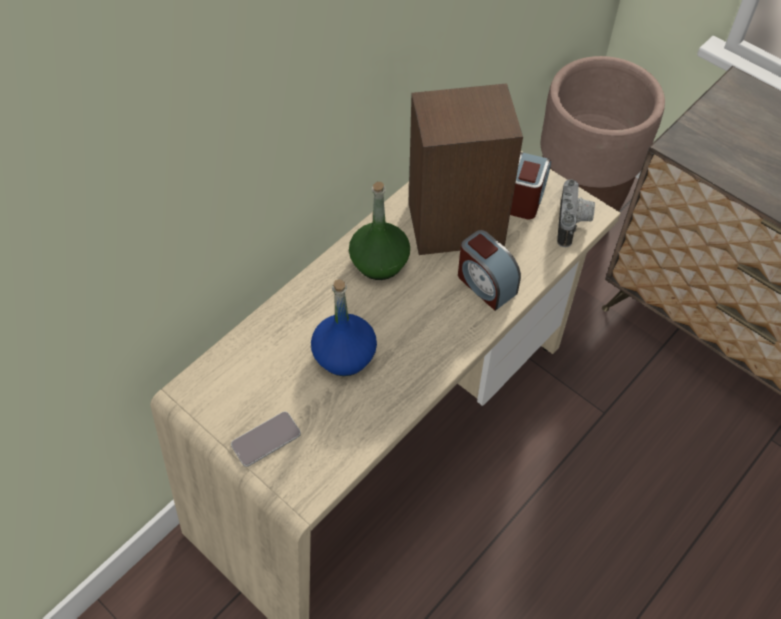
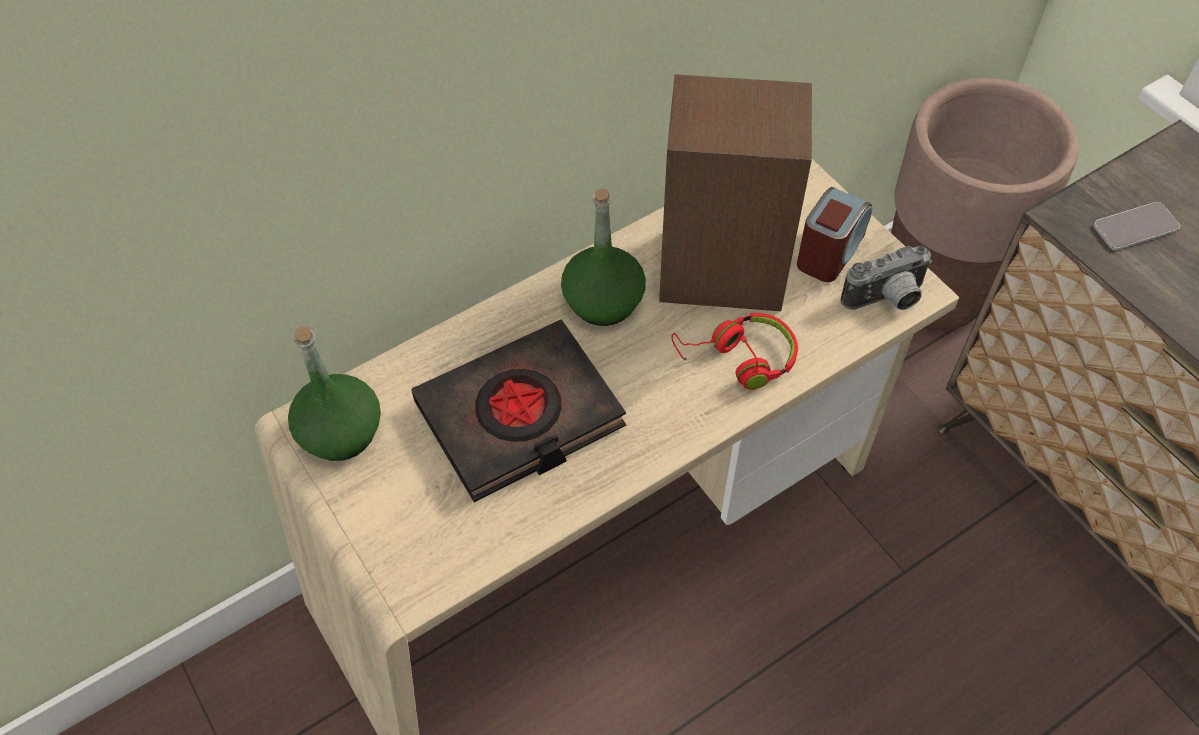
camera: 15 degrees right, 0 degrees up
(218, 393) = (341, 432): none -> green bottle
(266, 439) = (383, 506): phone -> phone (1135, 227)
(345, 355) = (520, 417): blue bottle -> black book
(485, 284) = (738, 359): alarm clock -> red headphones
(573, 224) = (886, 300): camera -> camera turned 45 degrees clockwise

